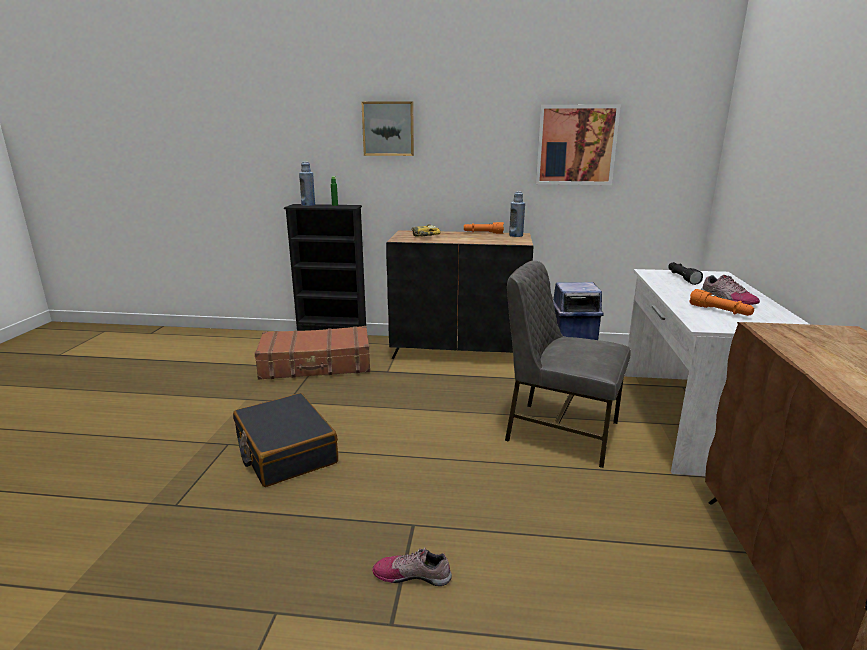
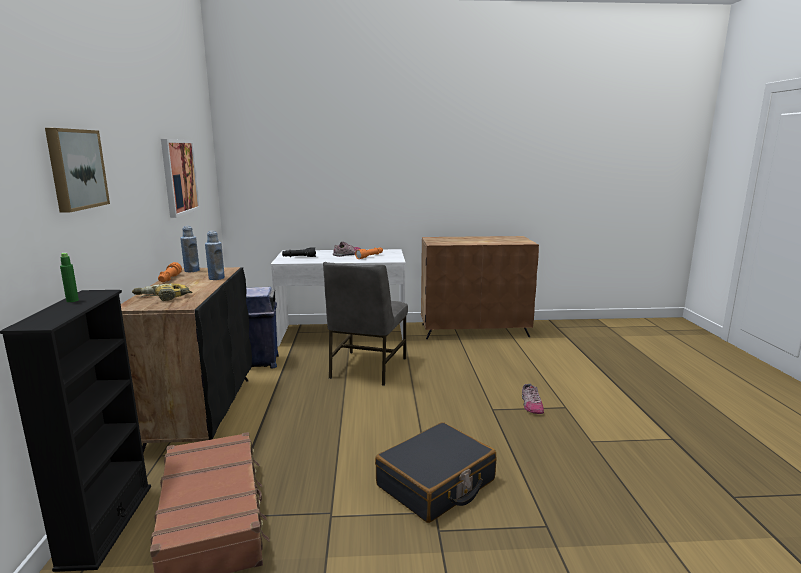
camera: 100 degrees left, 5 degrees down
(308, 205) = (49, 315): blue bottle -> blue bottle (216, 278)

